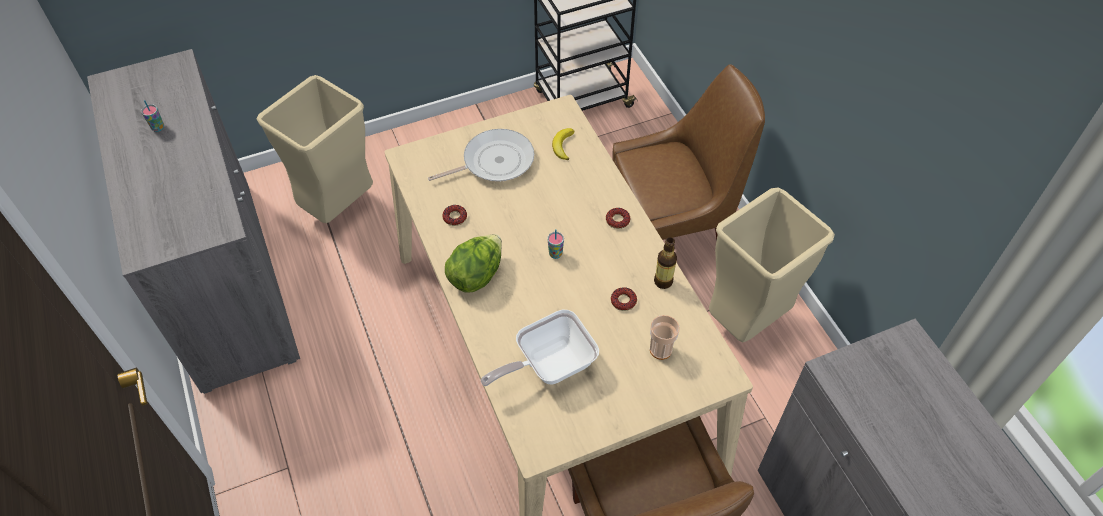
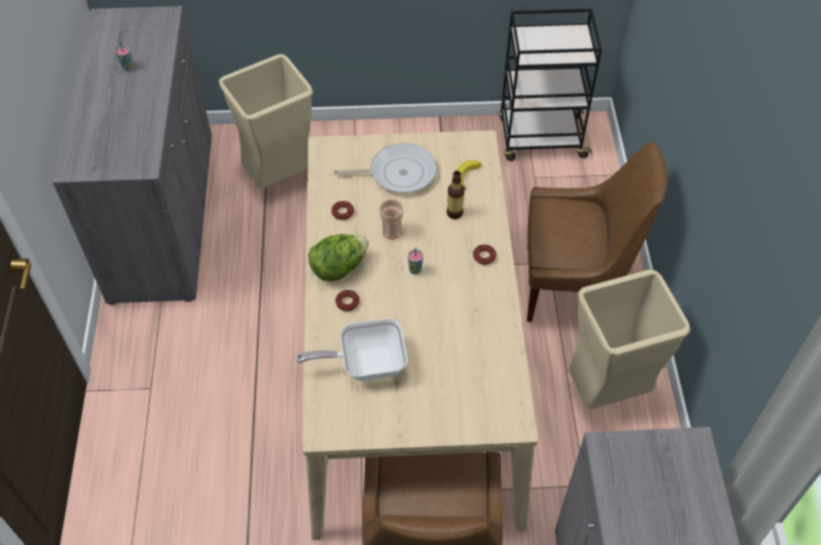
camera: 20 degrees right, 0 degrees up
(623, 301) = (456, 329): donut -> donut (347, 302)
(660, 349) = (469, 382): cup -> cup (391, 231)
(663, 281) = (500, 323): bottle -> bottle (454, 213)

